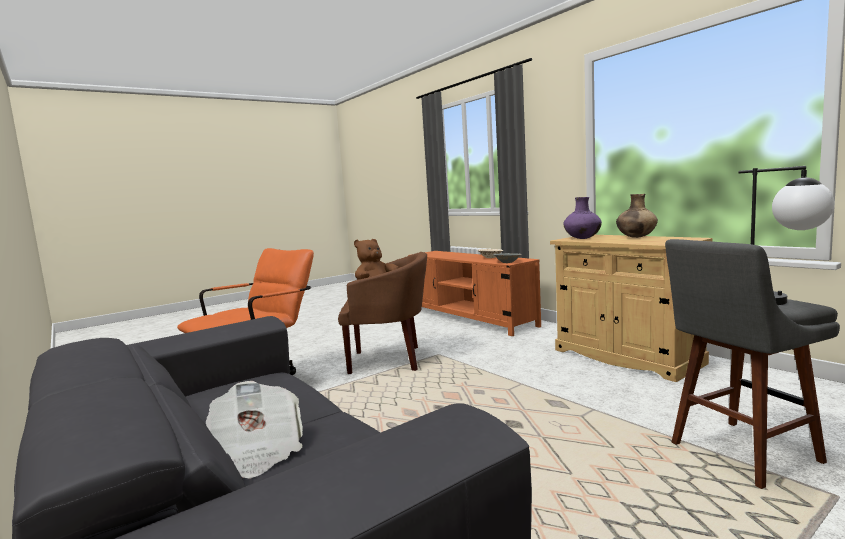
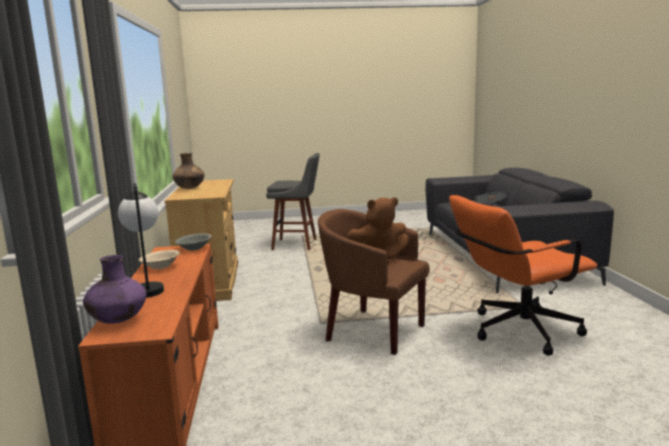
camera: 150 degrees left, 5 degrees up
(582, 238) = (207, 194): purple vase -> purple vase (118, 321)
(783, 302) = (285, 180): table lamp -> table lamp (147, 288)

